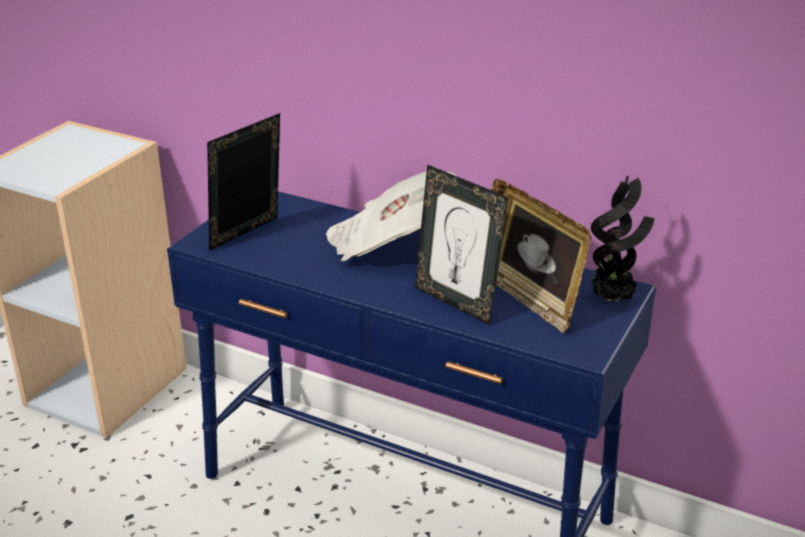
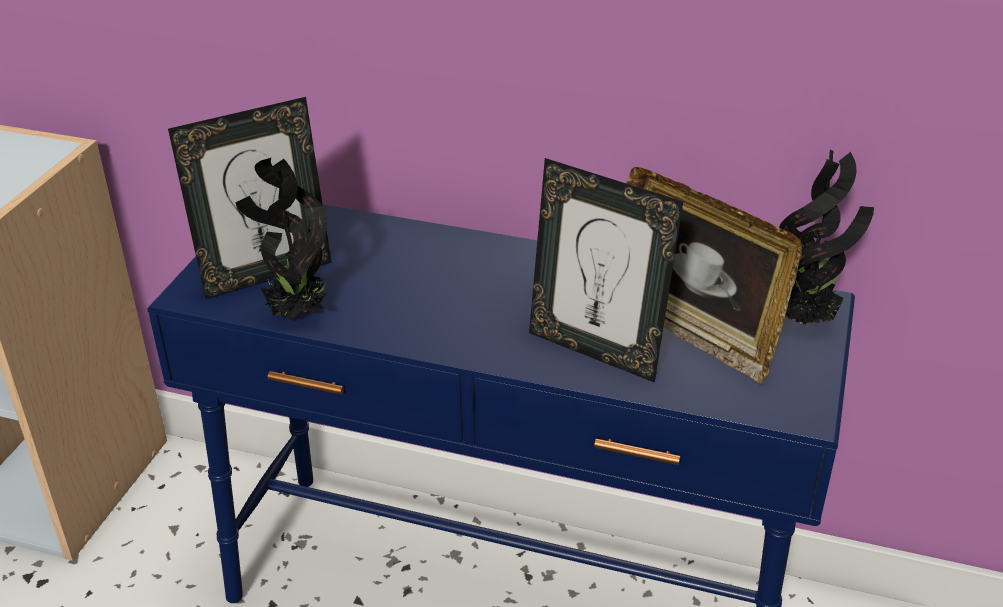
camera: 10 degrees left, 5 degrees up
(249, 236) = (266, 275): picture frame -> picture frame turned 150 degrees counterclockwise
(261, 261) = (295, 315): none -> potted plant
(388, 244) = (470, 267): newspaper -> none

